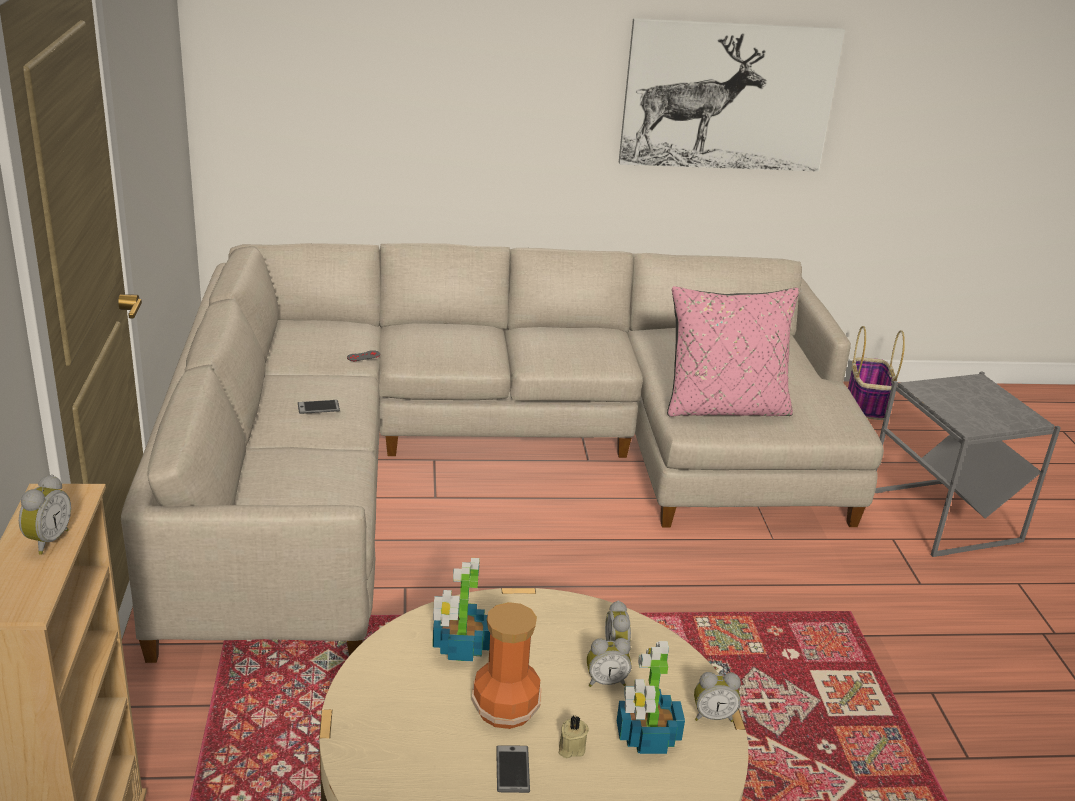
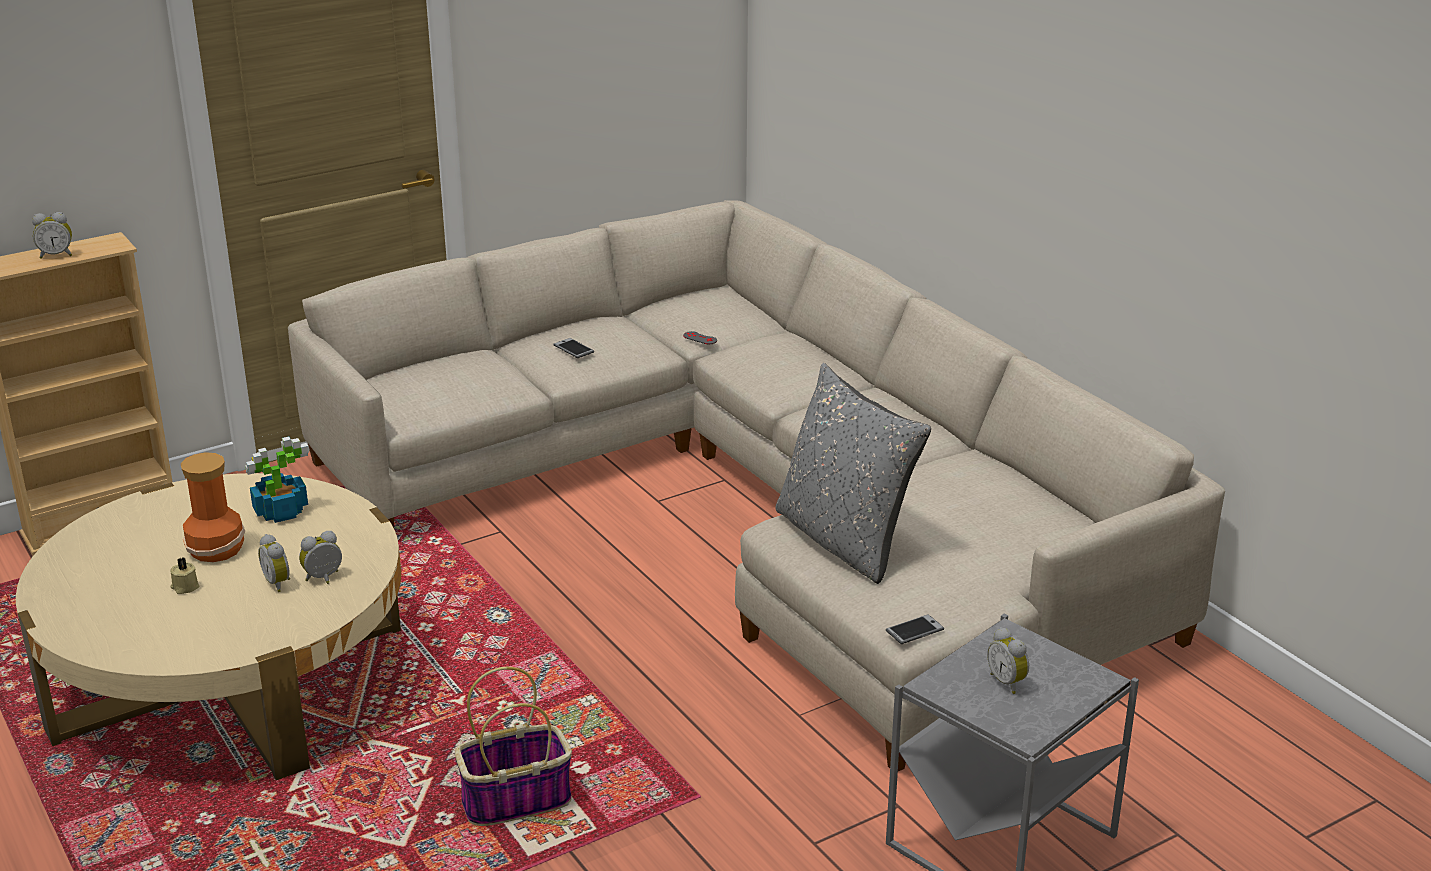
camera: 65 degrees right, 0 degrees up
(512, 770) = (146, 570): phone -> phone (914, 630)
(647, 737) = (217, 617): potted plant -> none
(713, 716) = (265, 642): alarm clock -> alarm clock (1008, 682)
(725, 408) = (844, 540): pink pillow -> grey pillow
(728, 96) = (1162, 189): picture -> none
(866, 404) = (1249, 726): basket -> basket (517, 800)

